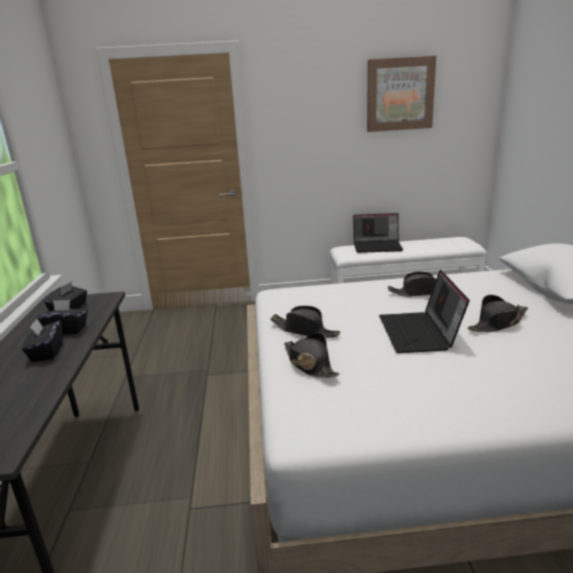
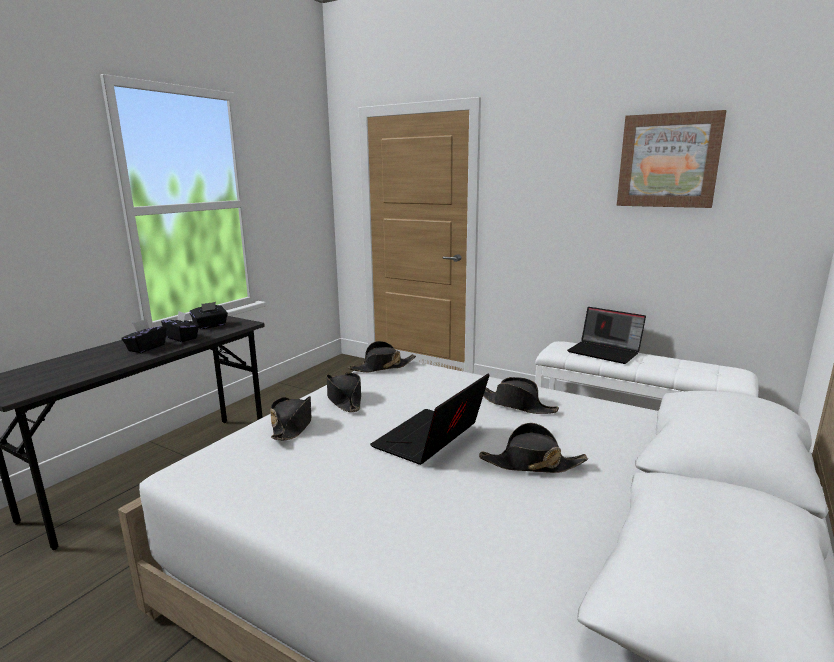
camera: 35 degrees right, 5 degrees down
(281, 298) = (382, 367): none -> black hat

